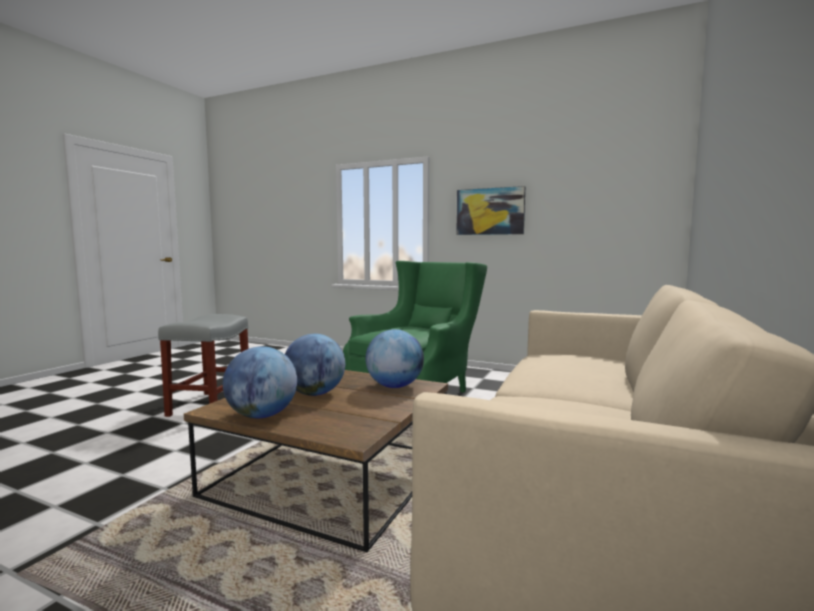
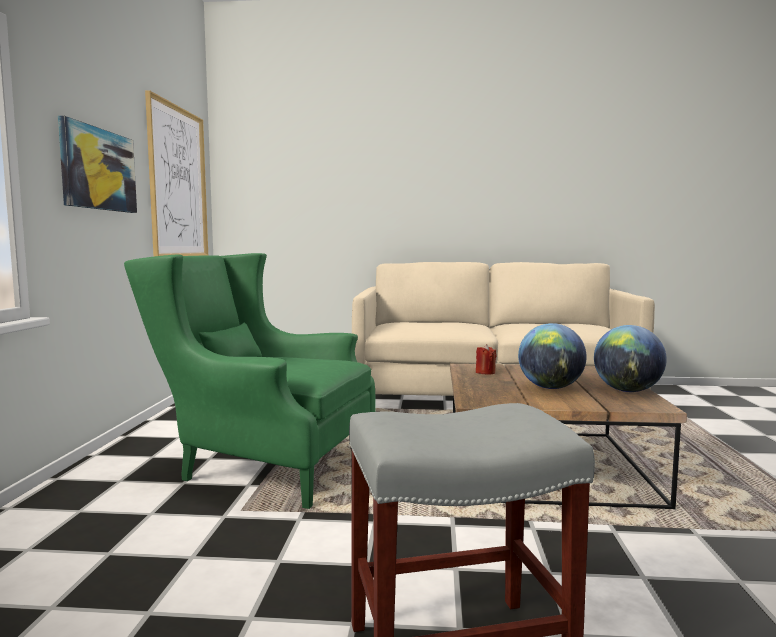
camera: 110 degrees left, 0 degrees up
(394, 386) = (485, 372): globe -> red candle
(604, 203) = (178, 183): none -> picture

